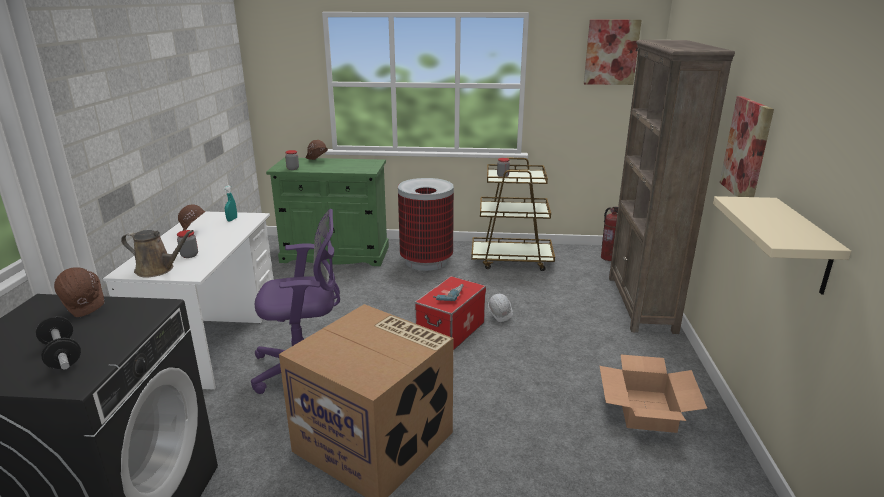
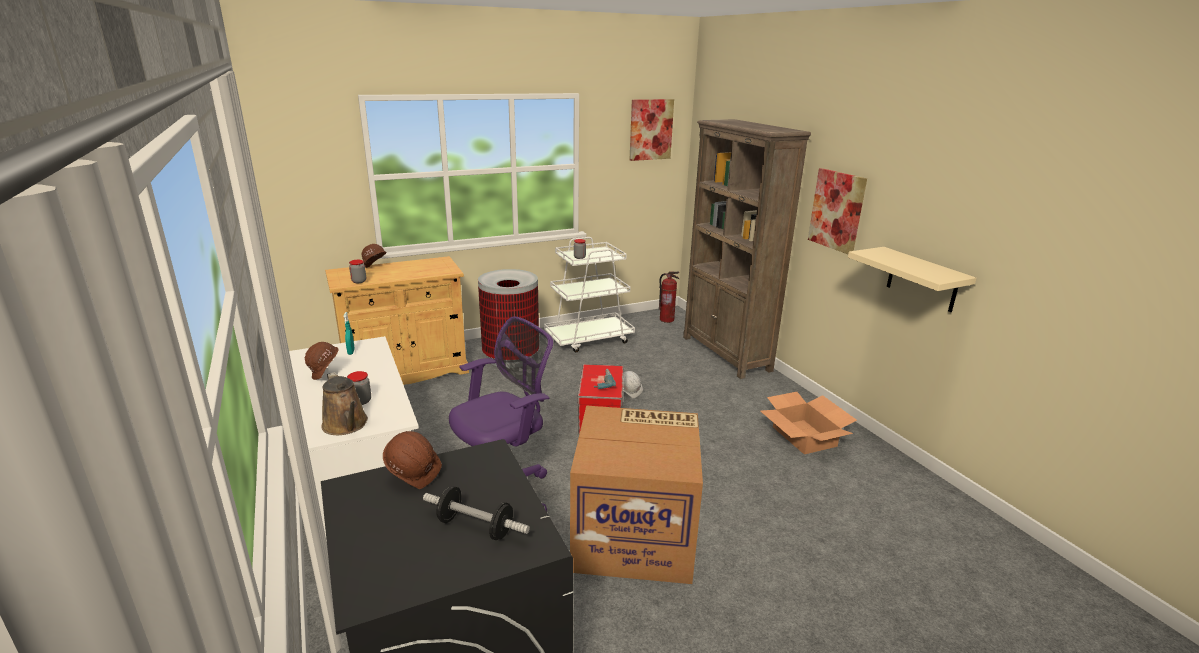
camera: 30 degrees left, 0 degrees up
(158, 269) = (346, 425): brown watering can -> brown watering can turned 75 degrees clockwise
(335, 254) = (405, 372): green cabinet -> beige cabinet
(512, 260) = (589, 339): brown cart -> white cart

